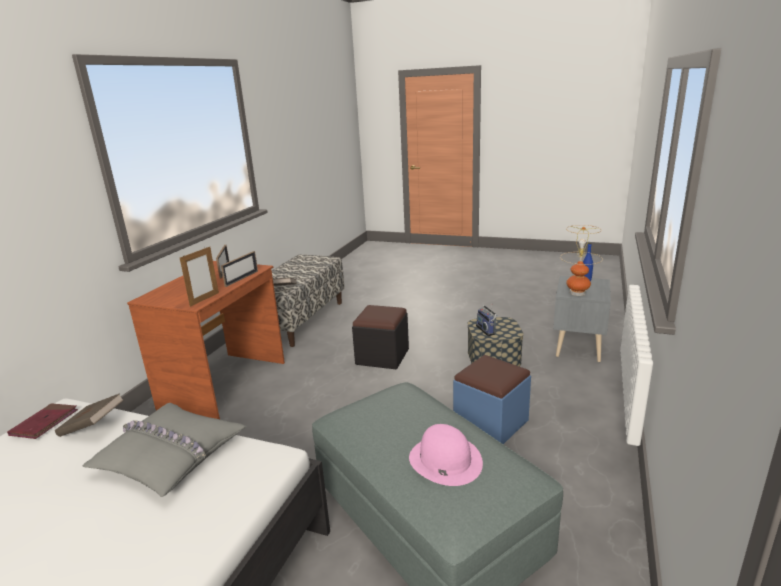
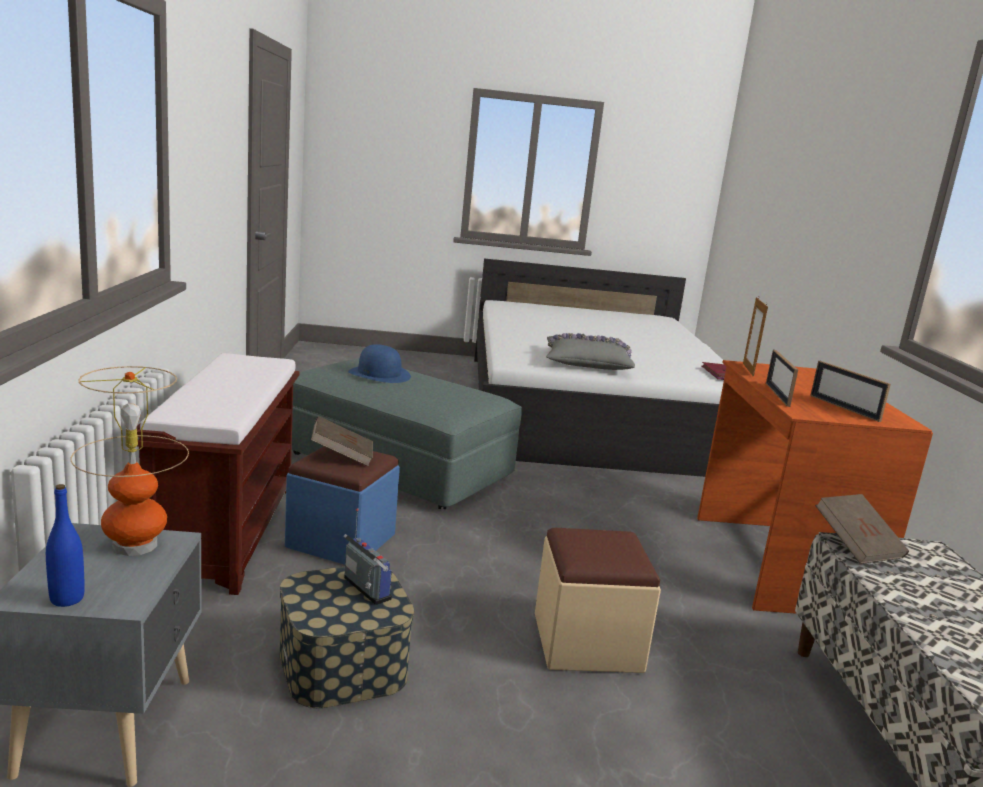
camera: 155 degrees right, 5 degrees down
(93, 427) = (678, 372): brown book -> brown book (342, 456)
(382, 356) = (587, 642): black ottoman -> beige ottoman
(445, 460) = (379, 374): pink hat -> blue hat
(572, 438) = (226, 531): none -> brown bench

